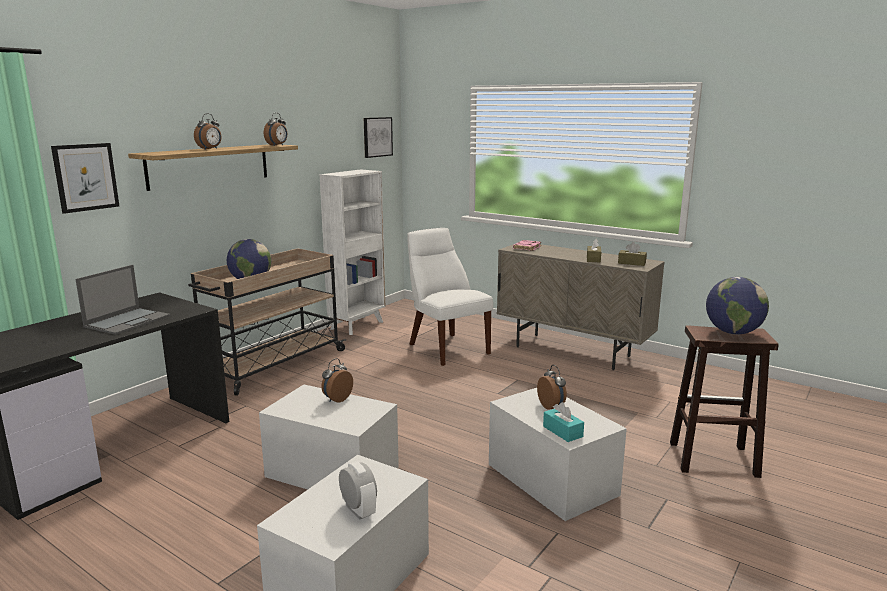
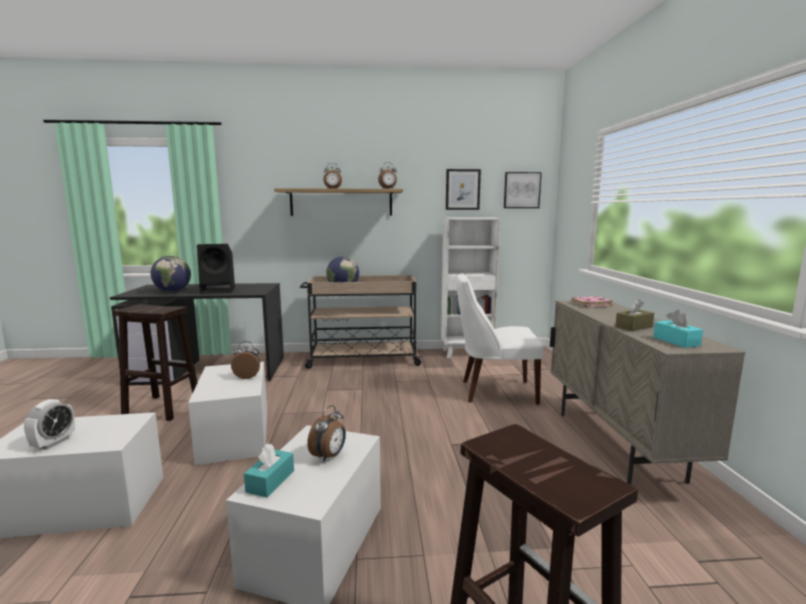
camera: 50 degrees right, 5 degrees down
(86, 177) = (250, 202): picture -> picture (462, 189)
(128, 321) = (219, 290): laptop -> black speaker
(173, 501) = (161, 408): none -> brown stool
(446, 348) = (494, 391): white chair -> white chair turned 105 degrees counterclockwise
(631, 263) = (676, 341): brown tissue box -> turquoise tissue box
(733, 332) = (554, 464): globe -> globe (173, 291)

